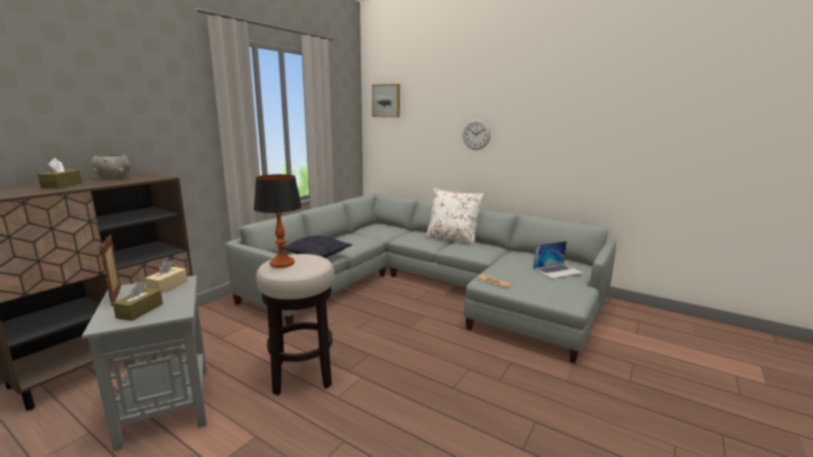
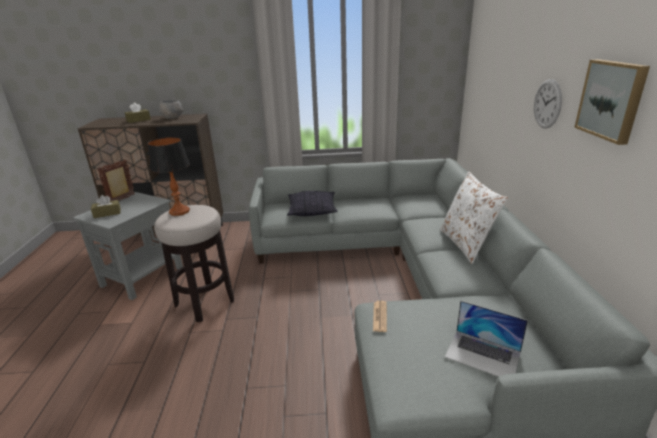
camera: 55 degrees right, 10 degrees up
(168, 286) = (146, 202): beige tissue box -> none
(387, 101) = (484, 40): picture -> picture (612, 100)

